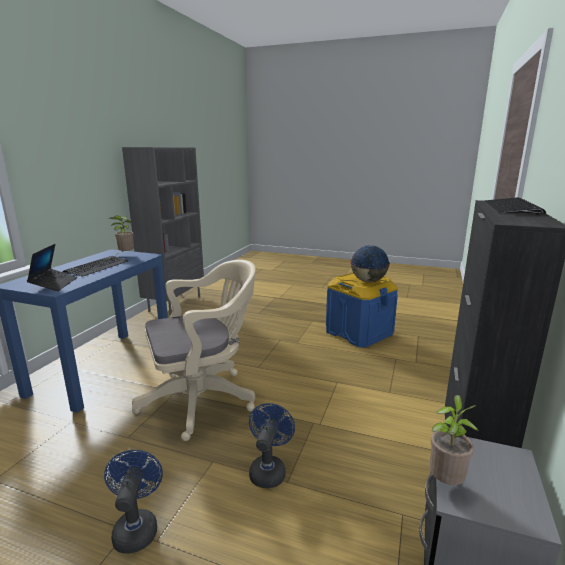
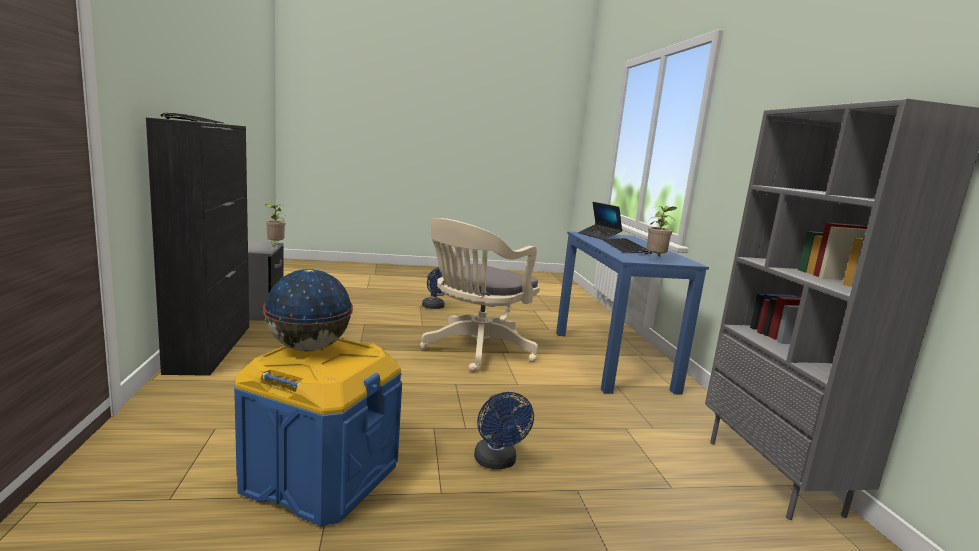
camera: 150 degrees right, 5 degrees down
(269, 469) = (380, 326): blue fan -> blue fan (497, 462)

